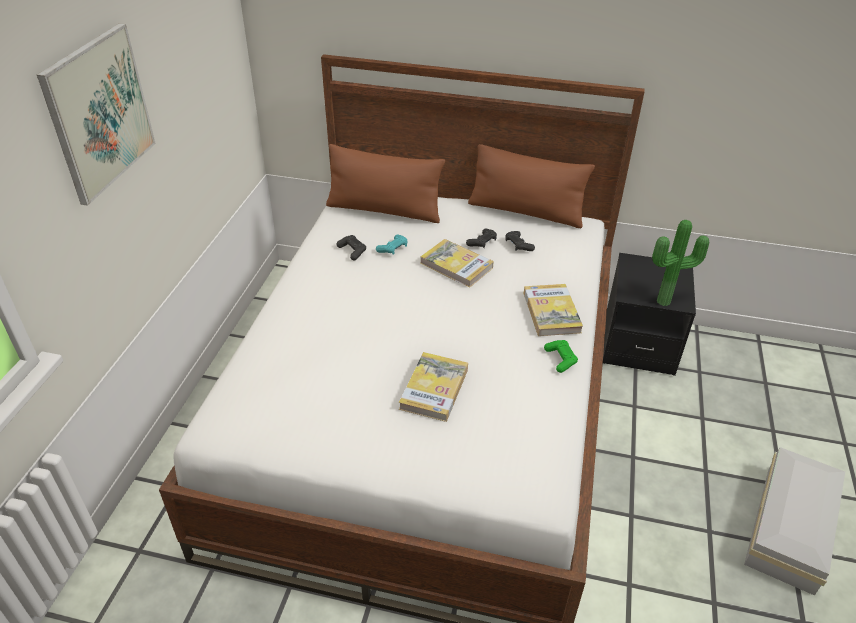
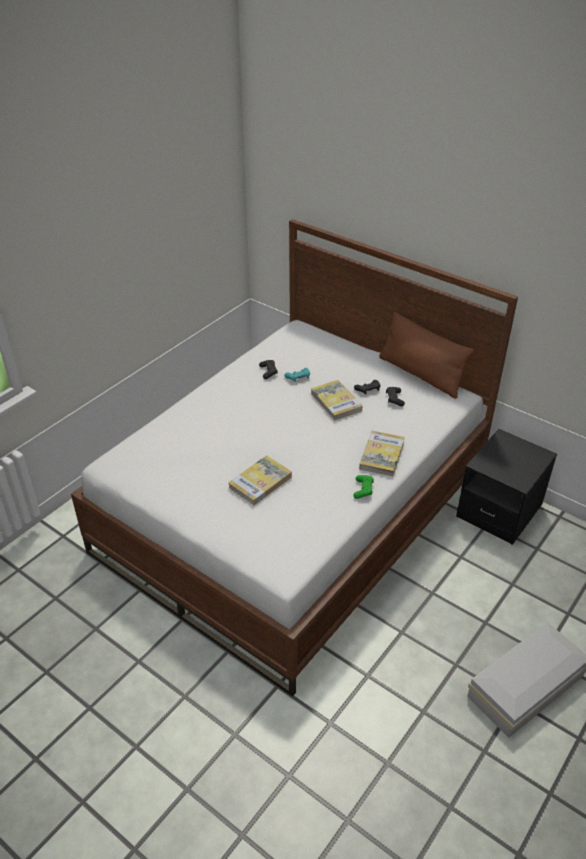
camera: 25 degrees right, 0 degrees up
(100, 113) = (99, 243): picture -> none
(384, 210) = (311, 347): brown pillow -> none
(665, 303) = (506, 478): potted plant -> none

